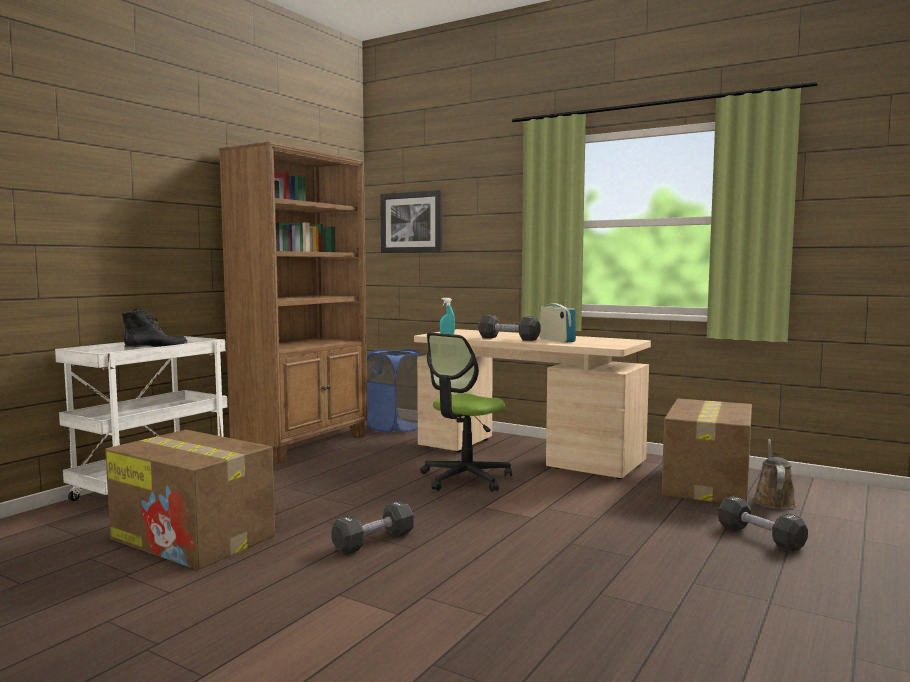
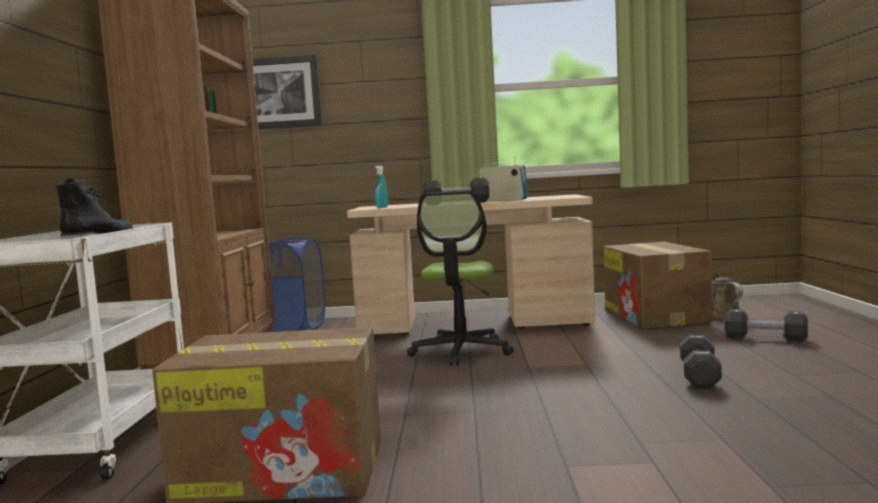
camera: 30 degrees left, 0 degrees up
(374, 542) = (495, 417): black dumbbell -> black dumbbell (699, 375)

